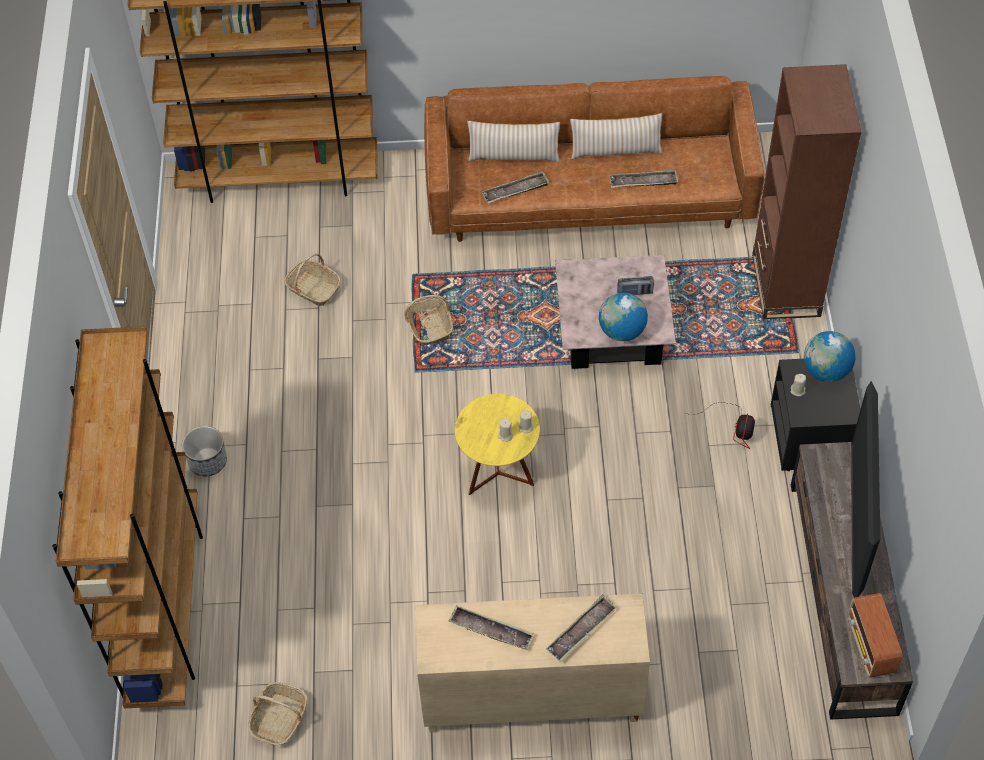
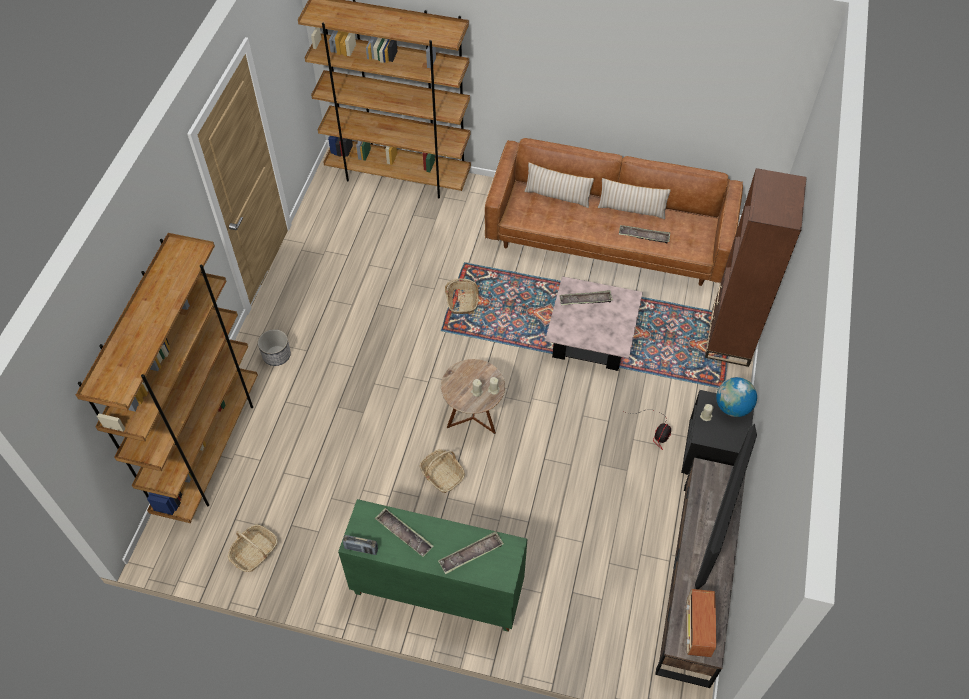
camera: 15 degrees right, 0 degrees up
(313, 288) = (393, 255): basket -> basket (442, 475)
(498, 473) = (473, 418): yellow side table -> brown side table
(515, 190) = (549, 220): tray -> tray (585, 300)
(530, 699) = (436, 591): beige cabinet -> green cabinet
(622, 331) = (592, 339): globe -> none
(635, 292) = (611, 313): radio -> radio (361, 549)

